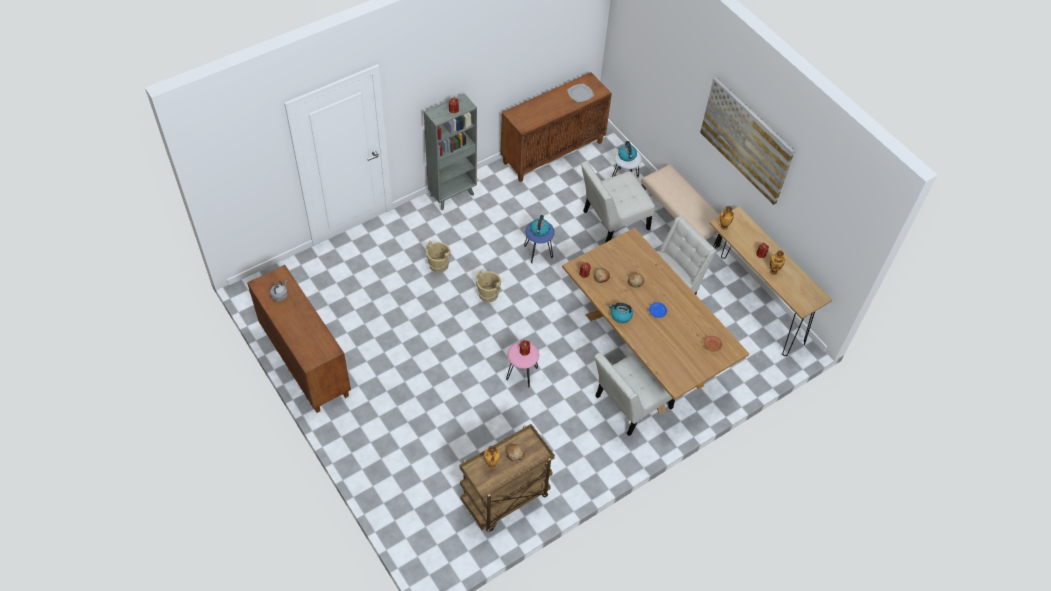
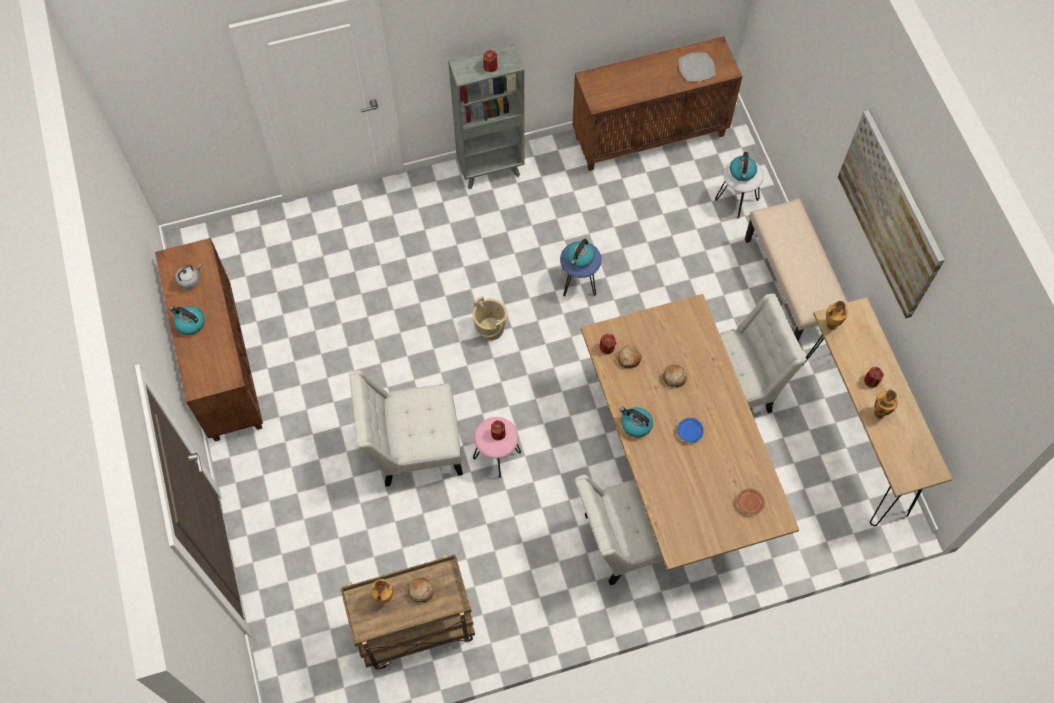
camera: 20 degrees right, 10 degrees up
(289, 322) = (190, 323): none -> kettle
(438, 265) = (438, 269): beige bucket -> none
(612, 221) = (697, 260): white chair -> white chair (412, 446)

